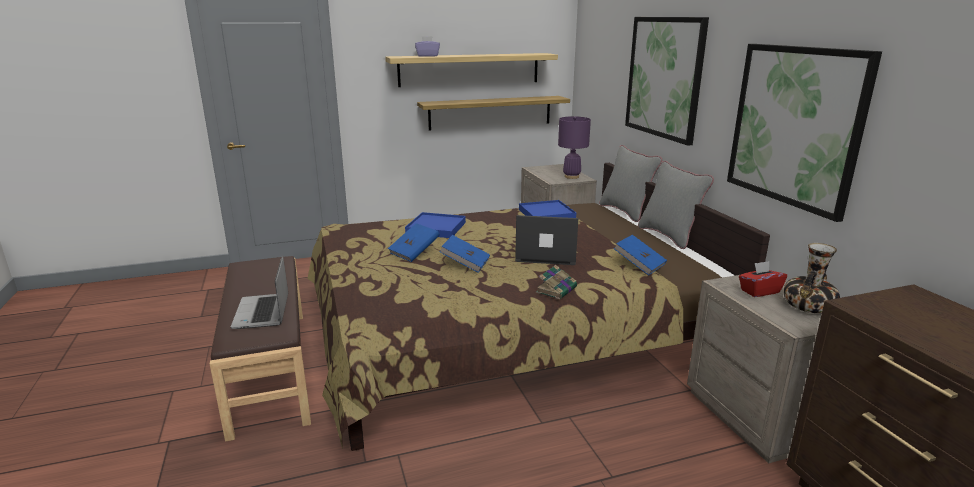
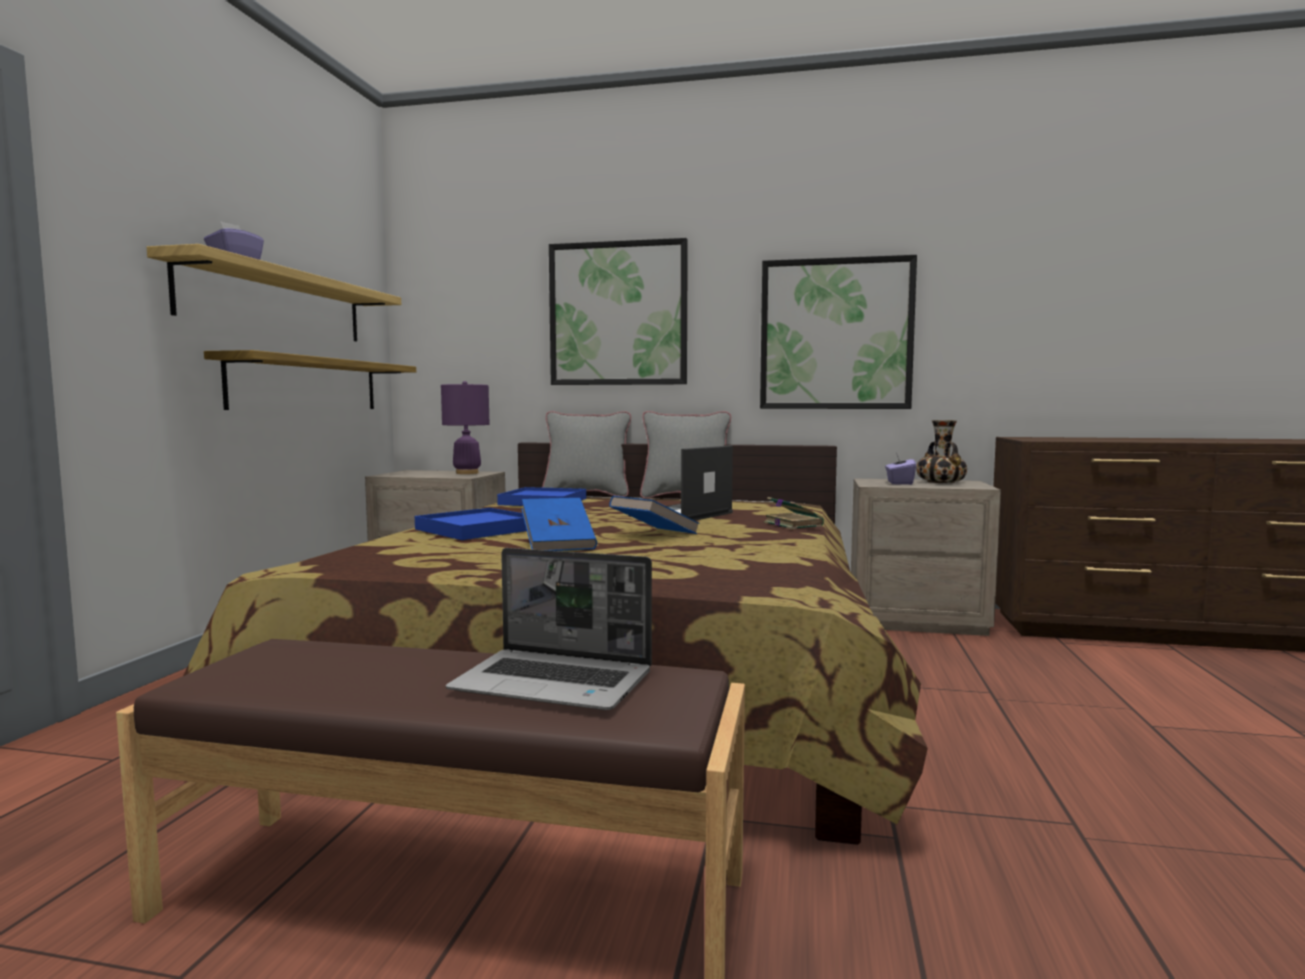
camera: 60 degrees left, 15 degrees down
(639, 265) = (762, 504): blue book -> none
(759, 291) = (899, 483): red tissue box -> purple tissue box

